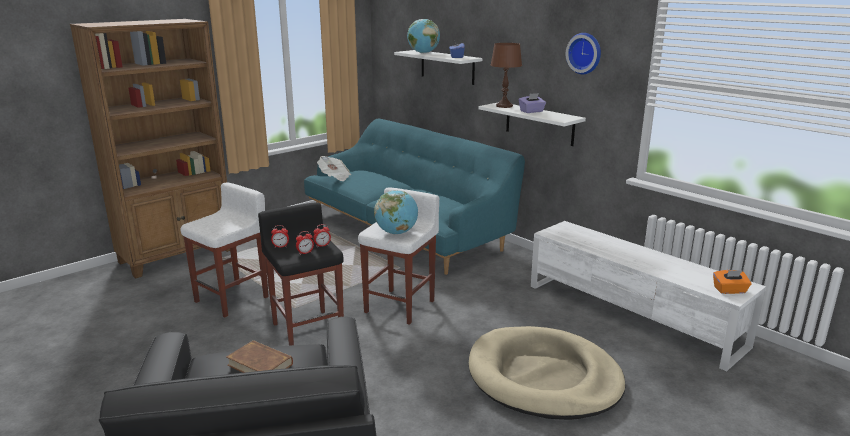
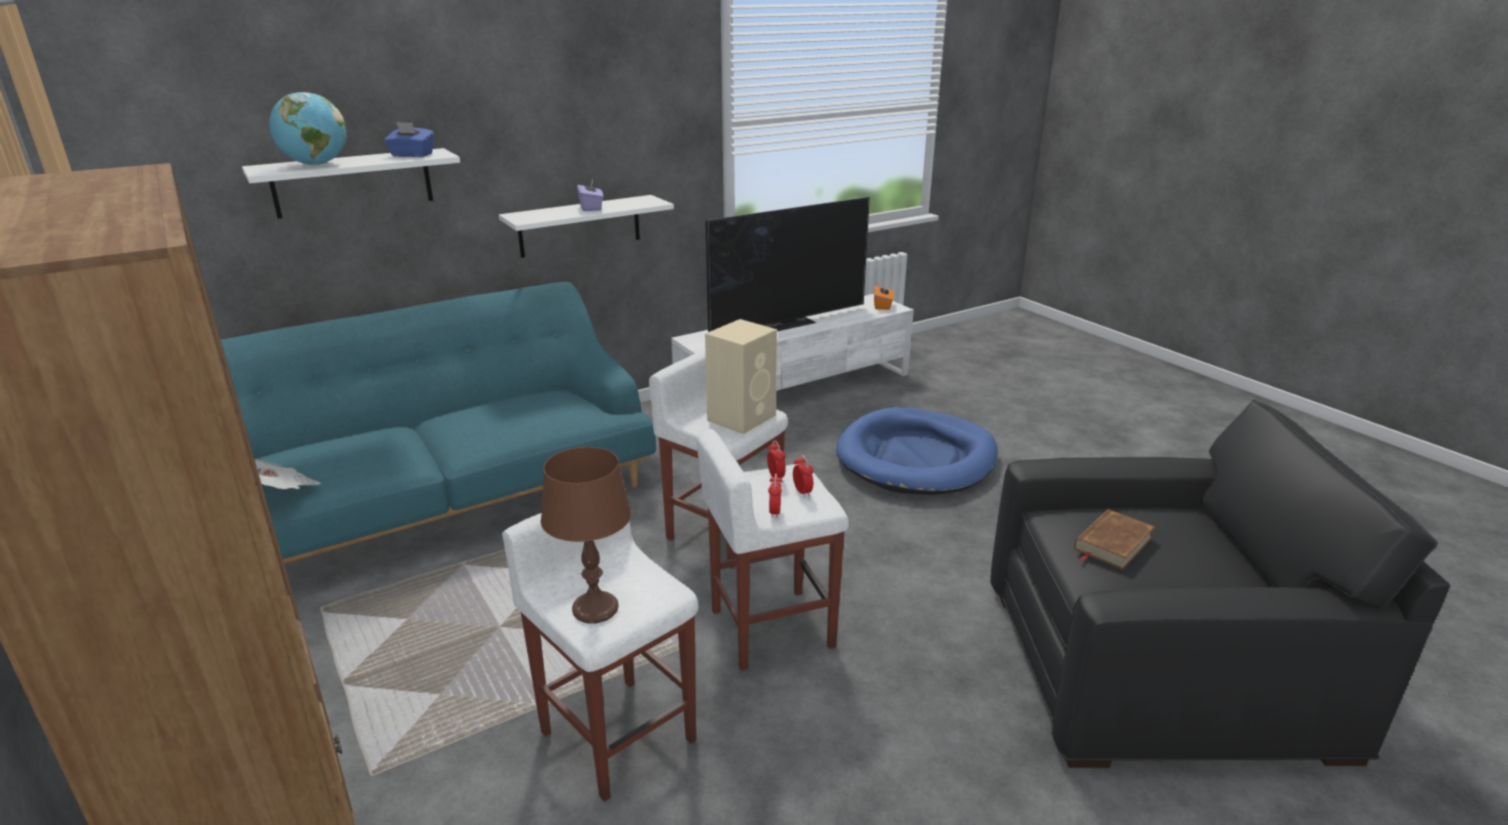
camera: 80 degrees left, 5 degrees up
(307, 329) = (770, 628): black stool -> white stool
(396, 233) = (742, 417): globe -> beige speaker
(504, 106) = (537, 214): brown table lamp -> brown table lamp (595, 608)
(543, 377) = (916, 458): beige dog bed -> blue dog bed
(585, 53) = (636, 106): wall clock -> none
(635, 253) = (788, 322): none -> television

